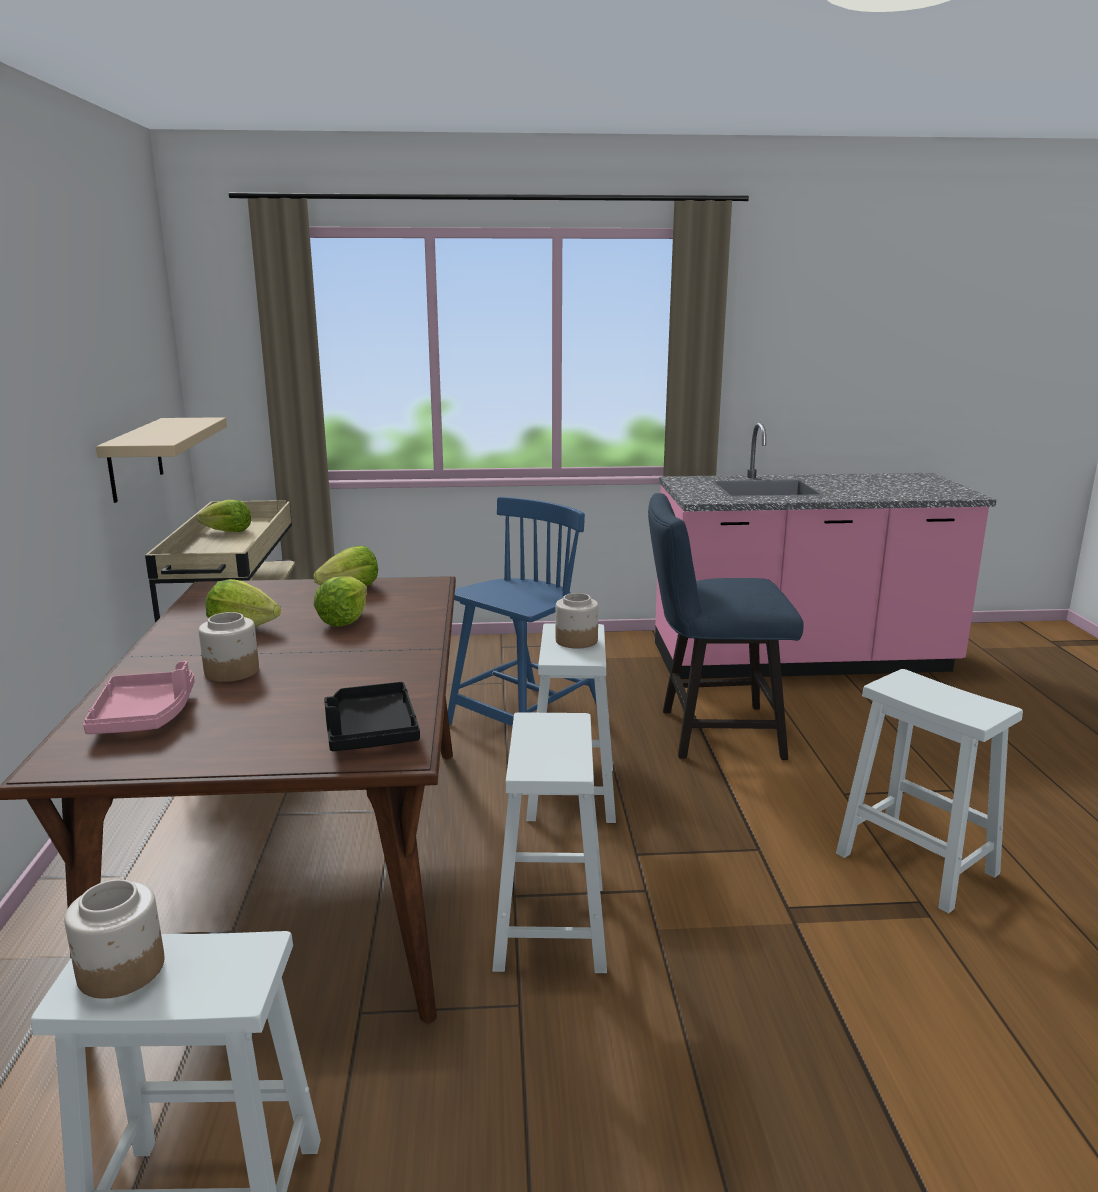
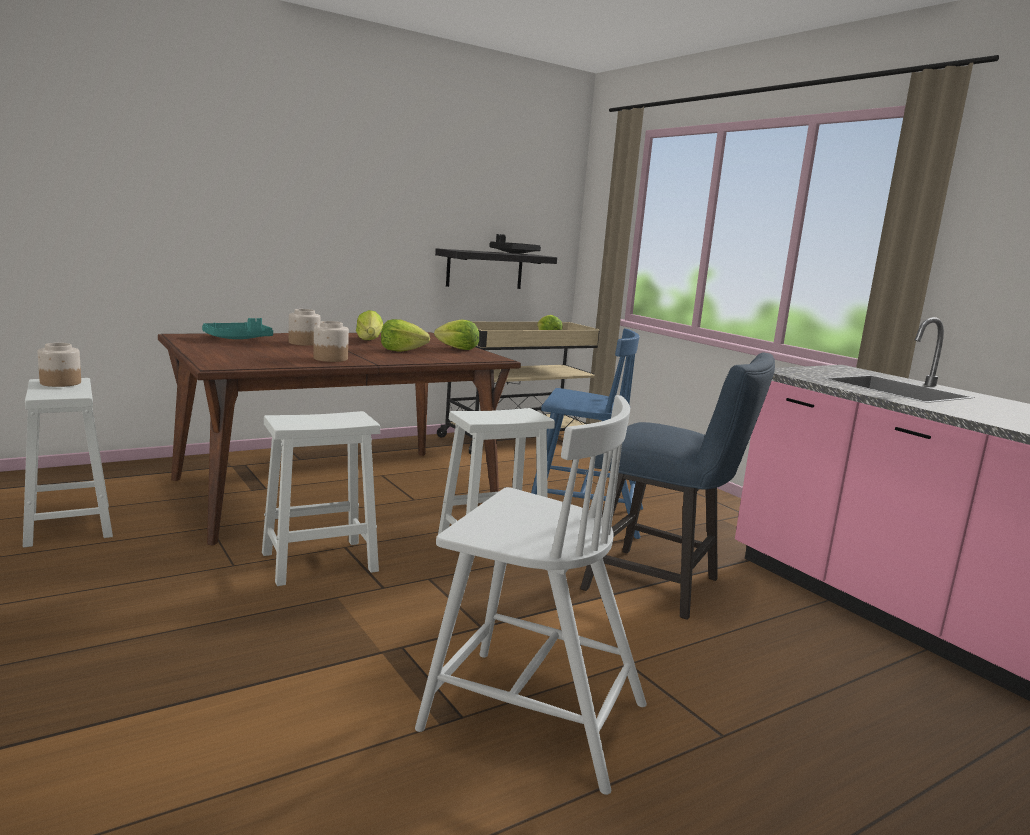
camera: 60 degrees right, 5 degrees down
(135, 459) = (485, 269): beige shelf -> black shelf
(145, 716) = (238, 339): pink tray -> turquoise tray
(370, 731) = (241, 361): black tray -> black tray (514, 253)
(576, 641) = (508, 416): jar -> jar (330, 359)
(710, 733) = (662, 586): blue chair -> blue chair turned 150 degrees clockwise
(919, 865) = (530, 715): white stool -> white chair

